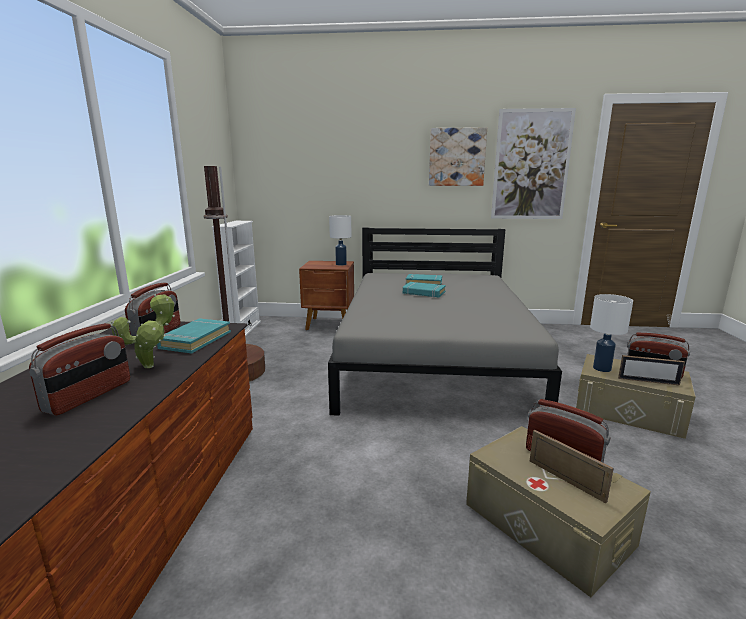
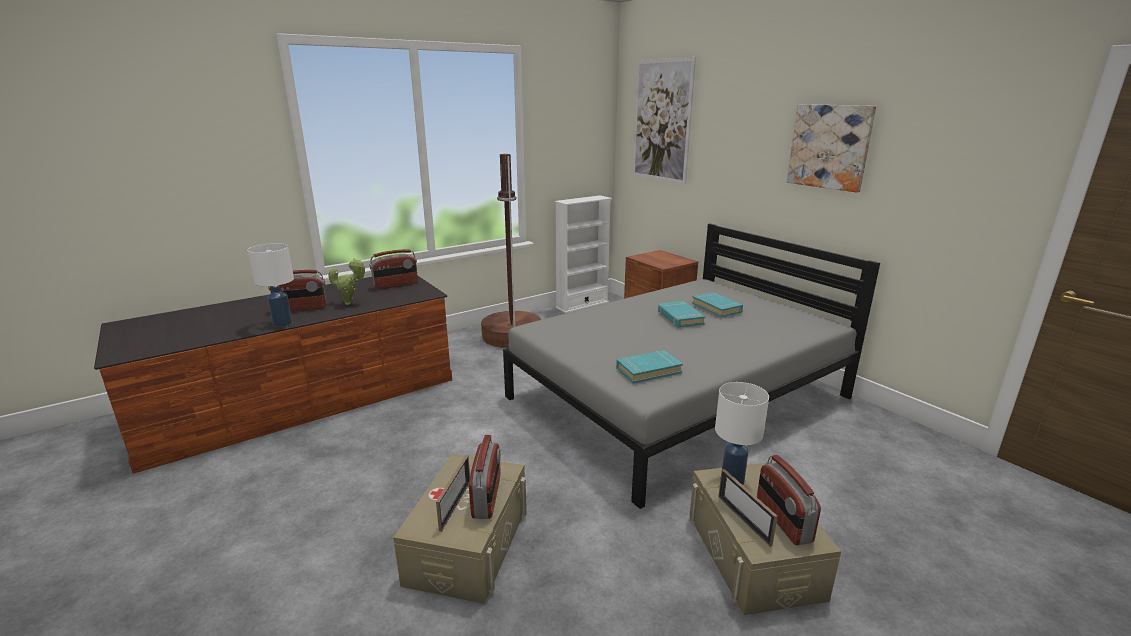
camera: 50 degrees right, 5 degrees up
(195, 340) = (398, 296): turquoise book -> turquoise book (648, 370)
(341, 264) = (674, 262): white table lamp -> white table lamp (283, 323)
(531, 165) = (941, 169): picture -> picture (662, 121)

